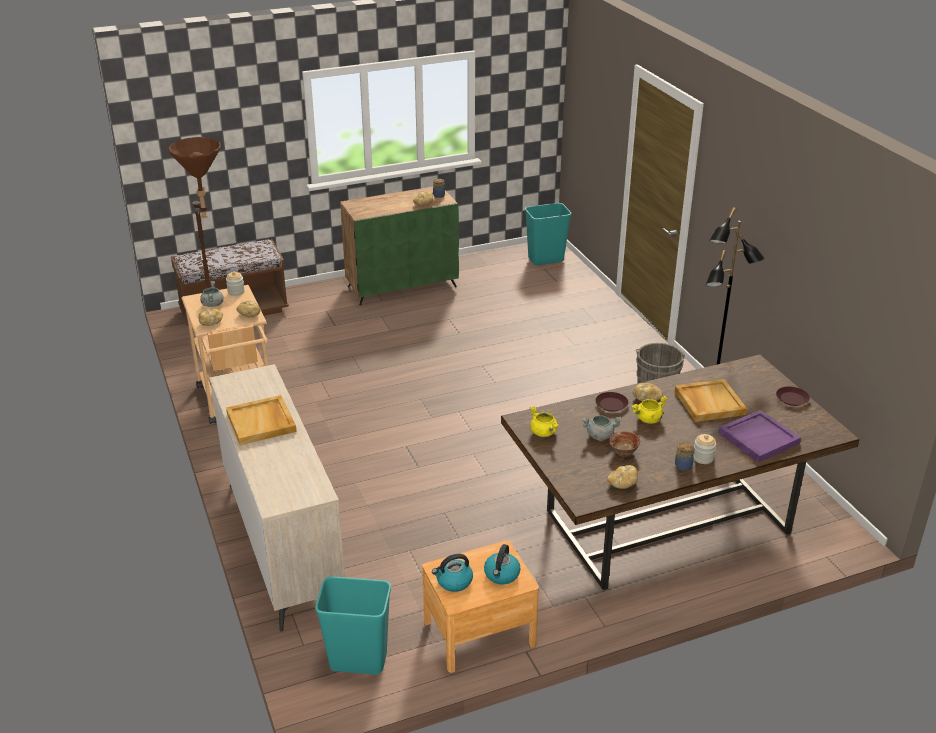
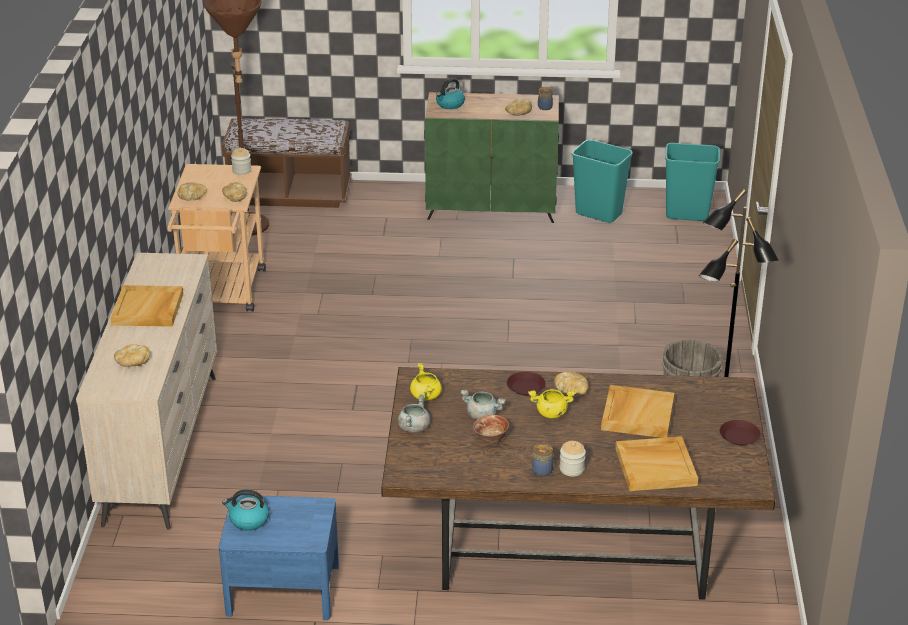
camera: 25 degrees right, 0 degrees up
(212, 304) = (208, 179): grey cooking pot -> grey cooking pot (413, 427)
(357, 661) = (149, 577): turquoise trash can -> turquoise trash can (598, 214)
(479, 633) = (283, 590): brown nightstand -> blue nightstand
(502, 575) = (299, 528): kettle -> kettle (450, 104)
(622, 483) = (460, 469): bread -> bread (132, 363)
(758, 438) = (656, 466): purple tray -> beige tray

